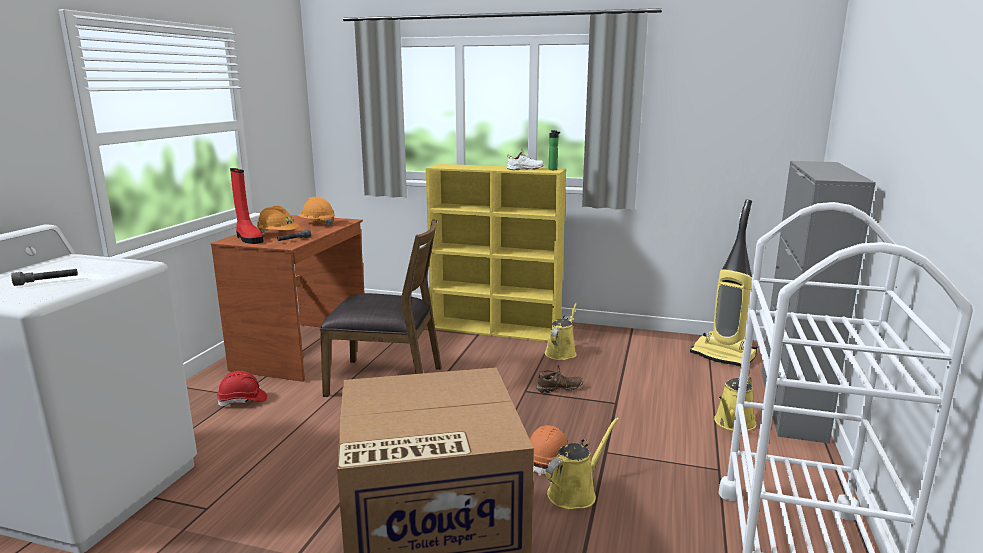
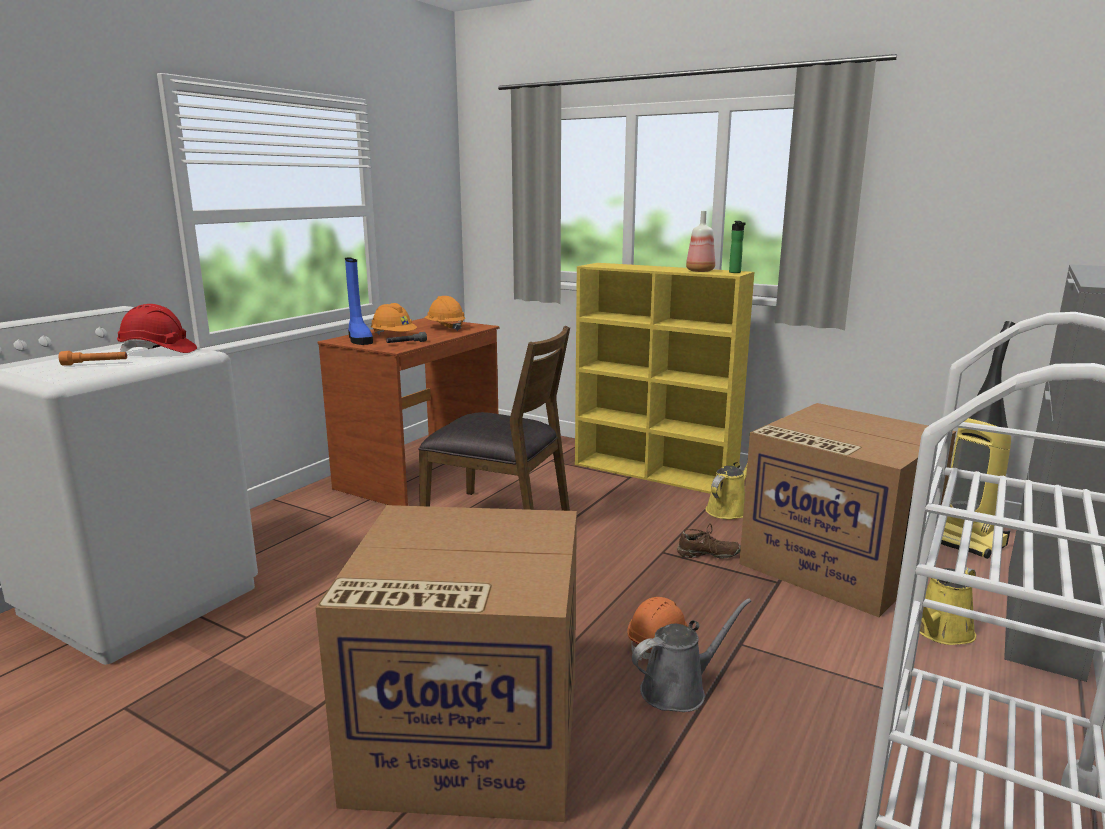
camera: 15 degrees right, 0 degrees up
(47, 282) = (95, 364): grey flashlight -> orange flashlight
(243, 400) = (333, 523): red hard hat -> red hard hat (158, 351)
(248, 239) = (359, 339): red boot -> blue boot
(525, 169) = (699, 271): white shoe -> bottle
(575, 492) = (678, 689): yellow watering can -> grey watering can
(648, 384) = (833, 563): none -> cardboard box

